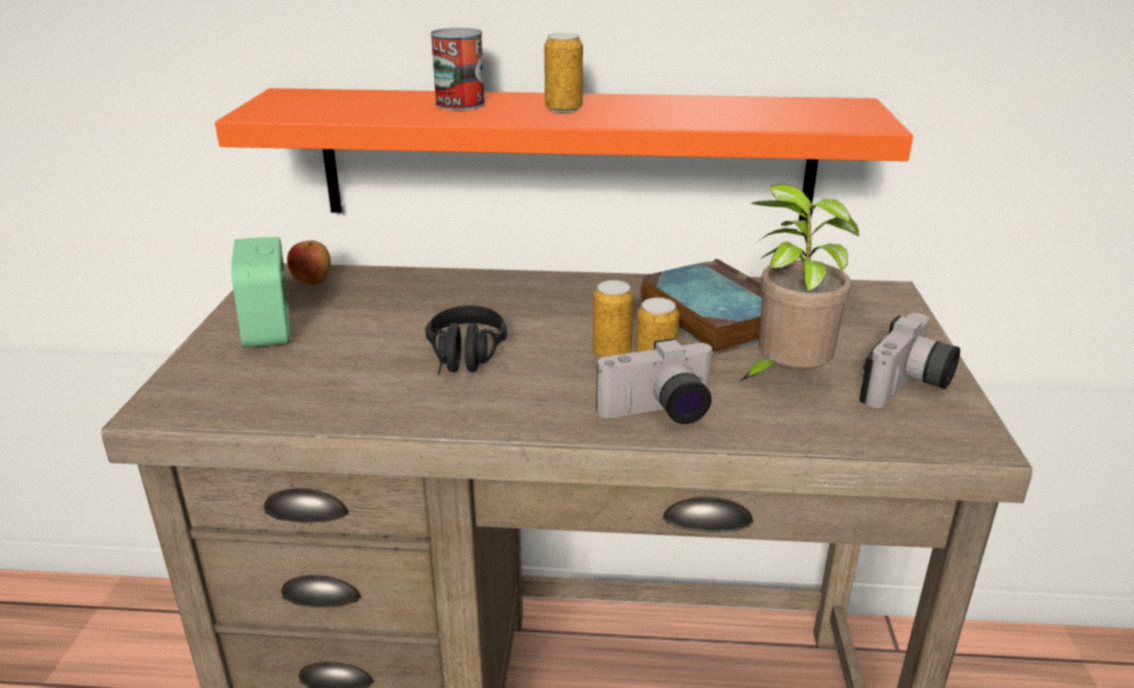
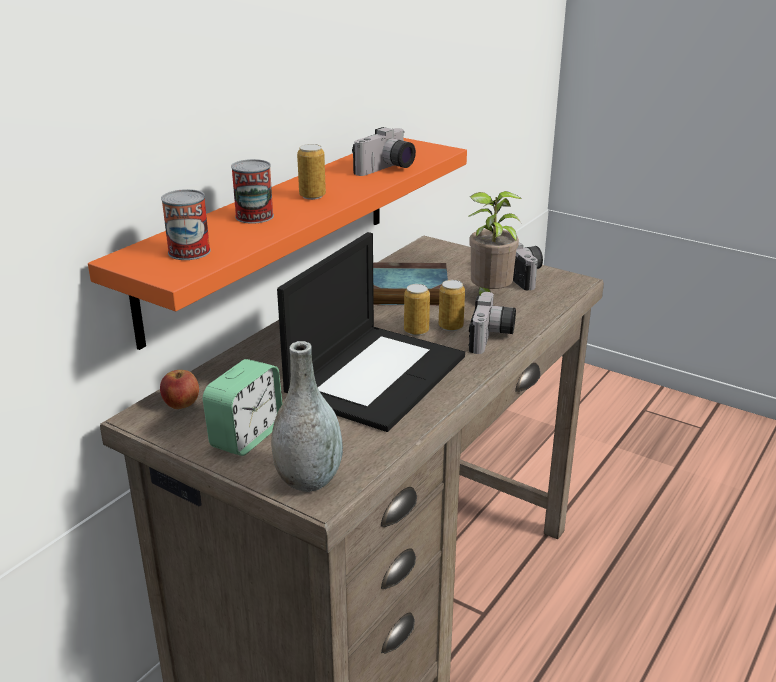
camera: 60 degrees left, 0 degrees up
(192, 389) = (308, 481): none -> grey vase
(269, 330) = (246, 436): alarm clock -> alarm clock turned 75 degrees counterclockwise
(325, 105) = (189, 252): none -> can
(465, 360) = (376, 375): black headphones -> laptop
(727, 117) = (387, 169): none -> camera

